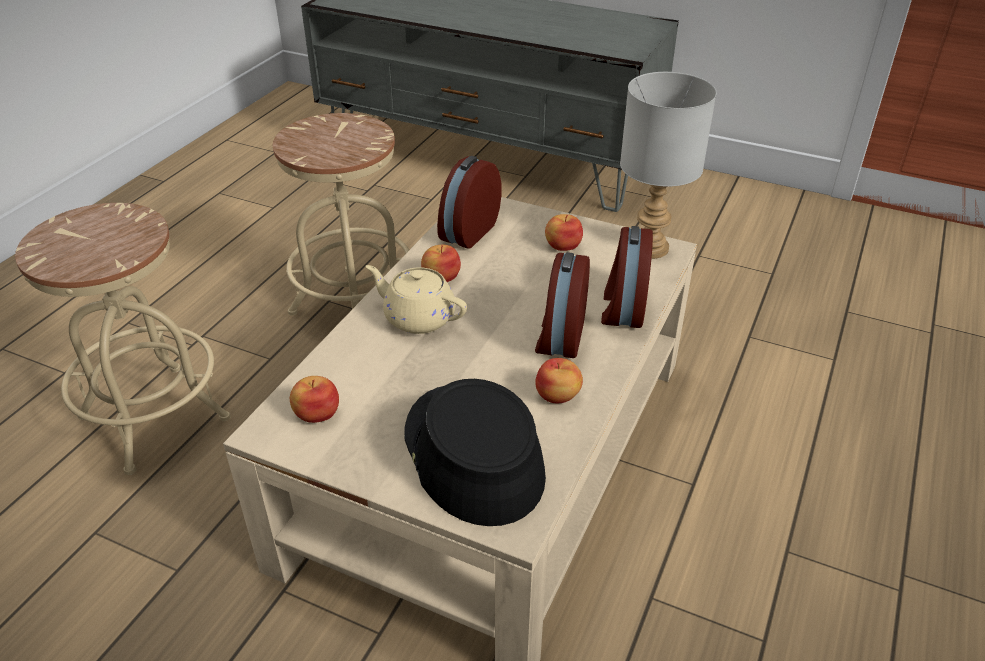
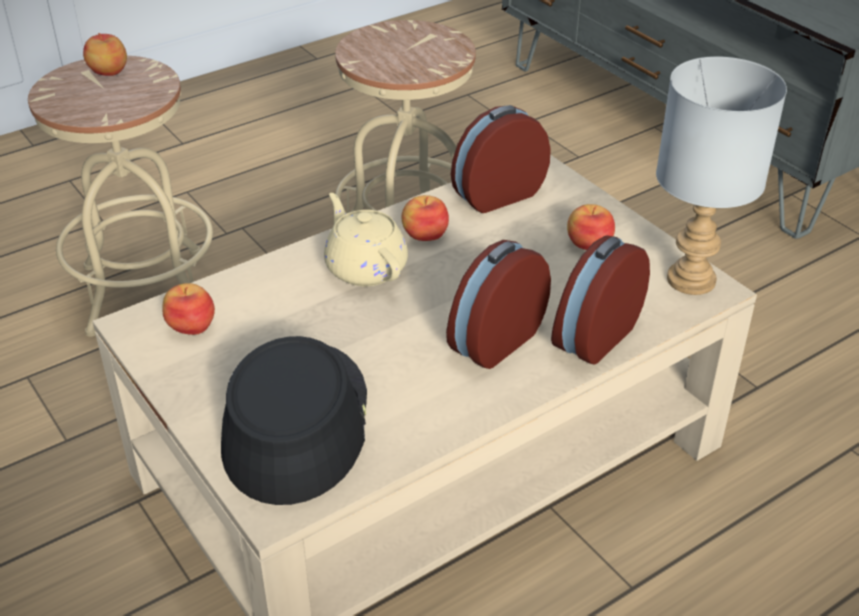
camera: 30 degrees right, 0 degrees up
(558, 396) = (434, 401): apple -> apple (108, 72)

